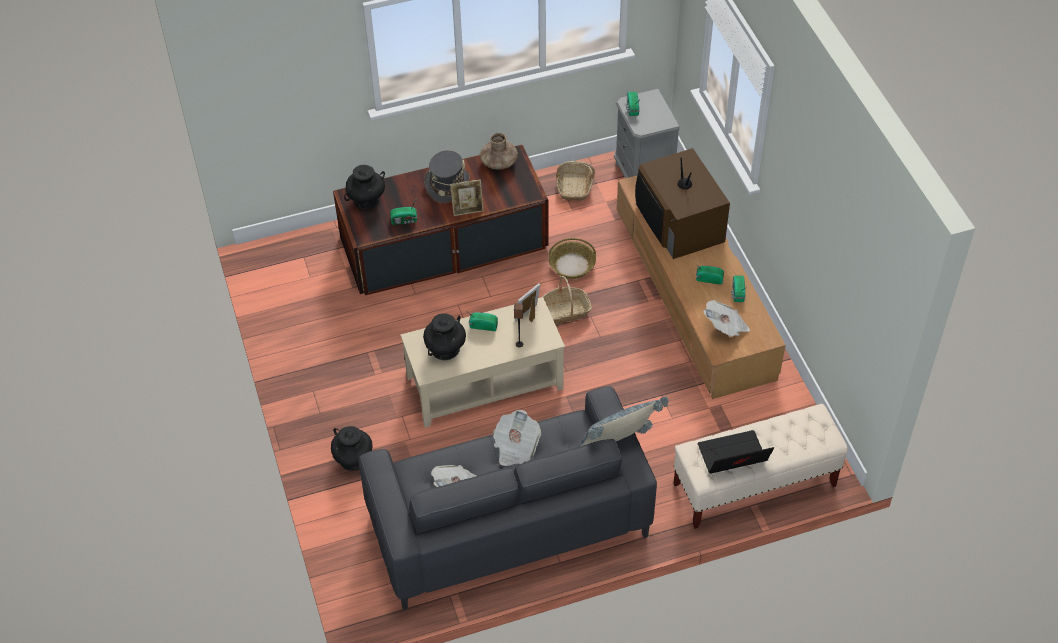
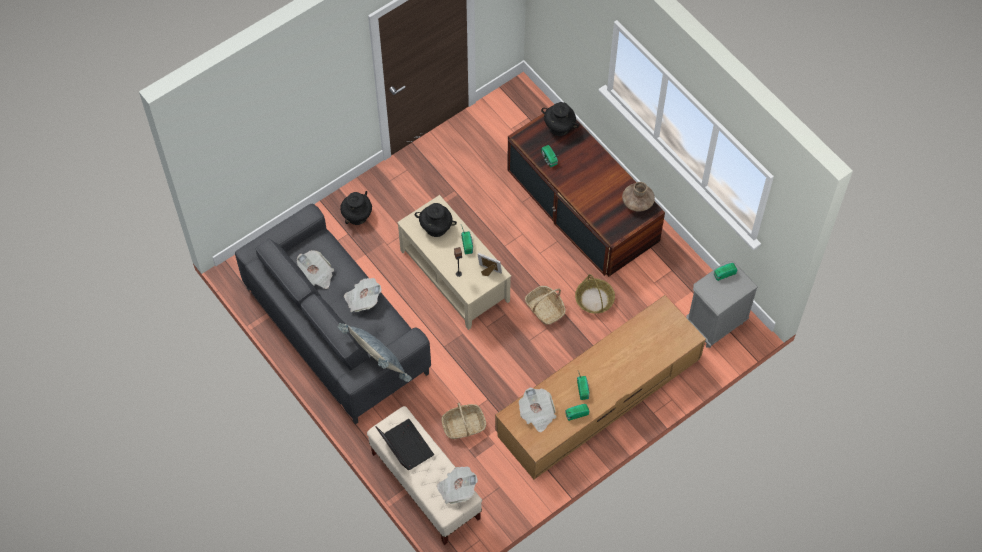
camera: 70 degrees right, 10 degrees up
(447, 184) = (598, 174): grey hat -> none
(467, 209) = (577, 197): picture frame -> none
(574, 187) = (680, 276): basket -> basket (463, 426)
(679, 223) = (634, 352): television -> none
(804, 421) = (456, 489): none -> newspaper

